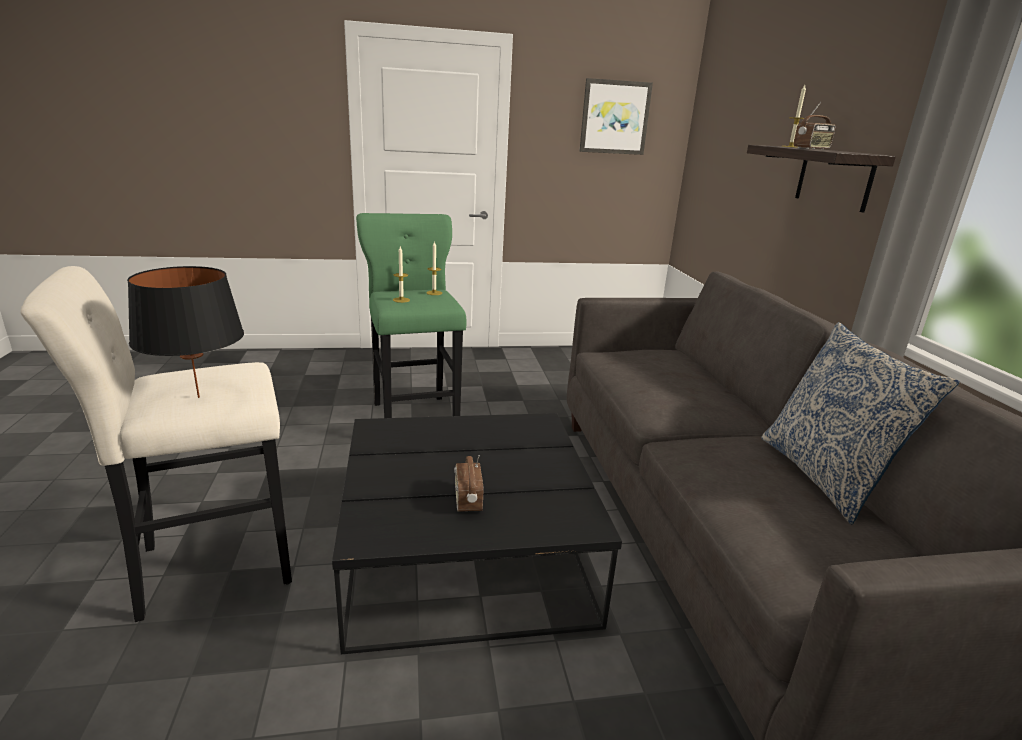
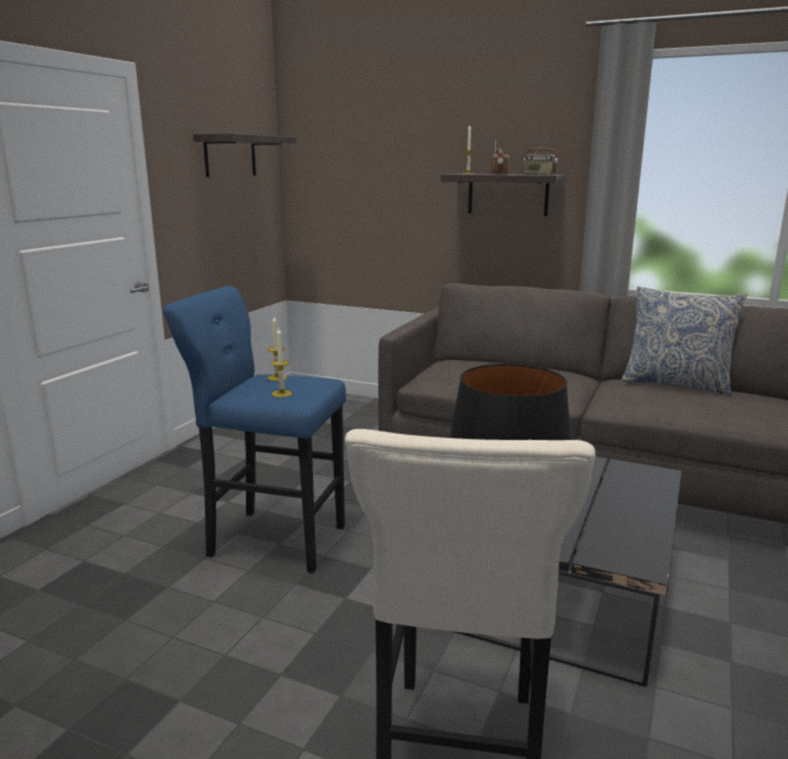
camera: 55 degrees left, 5 degrees down
(414, 416) = (271, 539): green stool -> blue stool
(467, 500) = (602, 506): radio -> radio (539, 174)
(614, 117) = (230, 156): picture -> shelf

